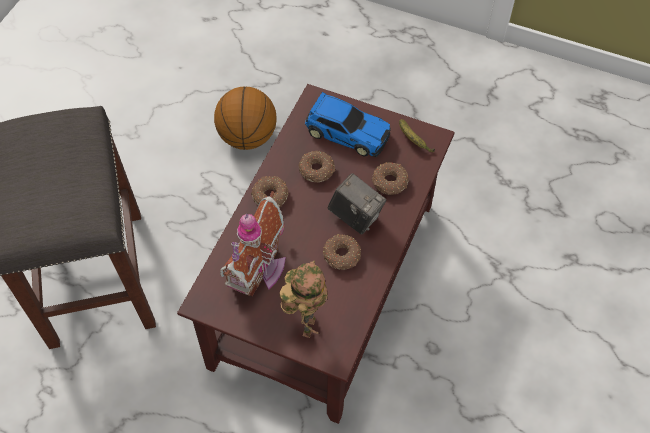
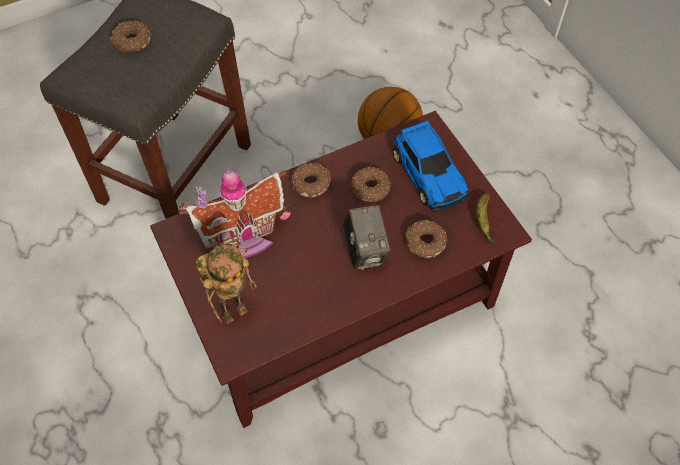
camera: 40 degrees right, 0 degrees up
(342, 256) = (320, 276): donut -> donut (132, 42)

